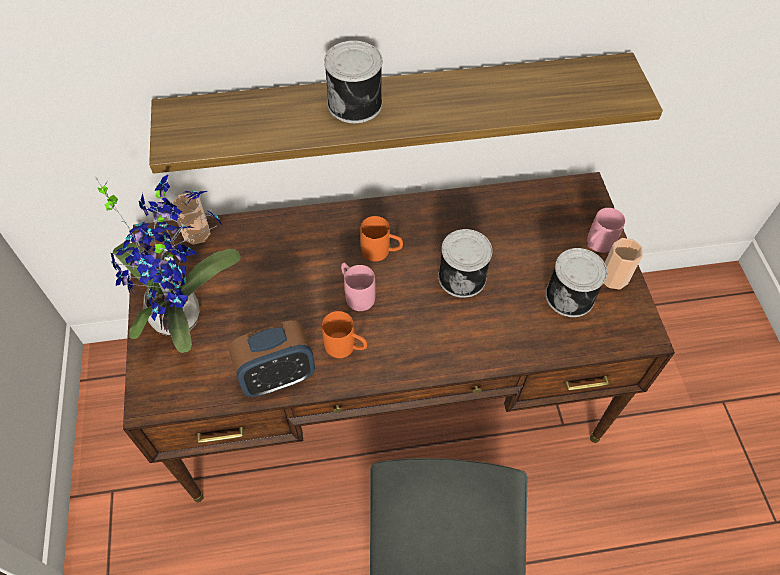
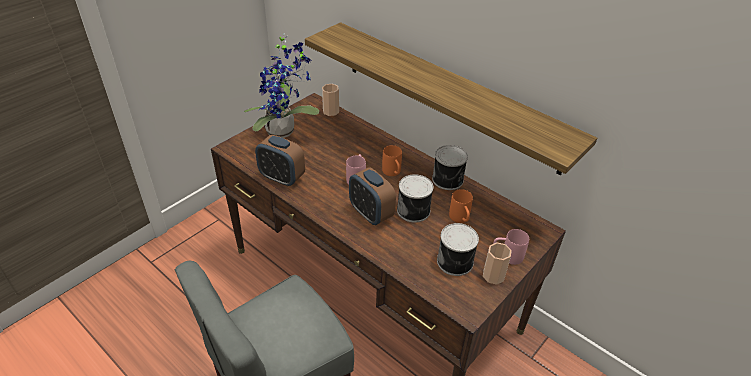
camera: 50 degrees right, 15 degrees down
(346, 348) = (322, 191): orange mug -> orange mug (460, 219)
(356, 103) = (414, 69): can -> can (448, 180)
(431, 323) = (371, 214): none -> alarm clock

